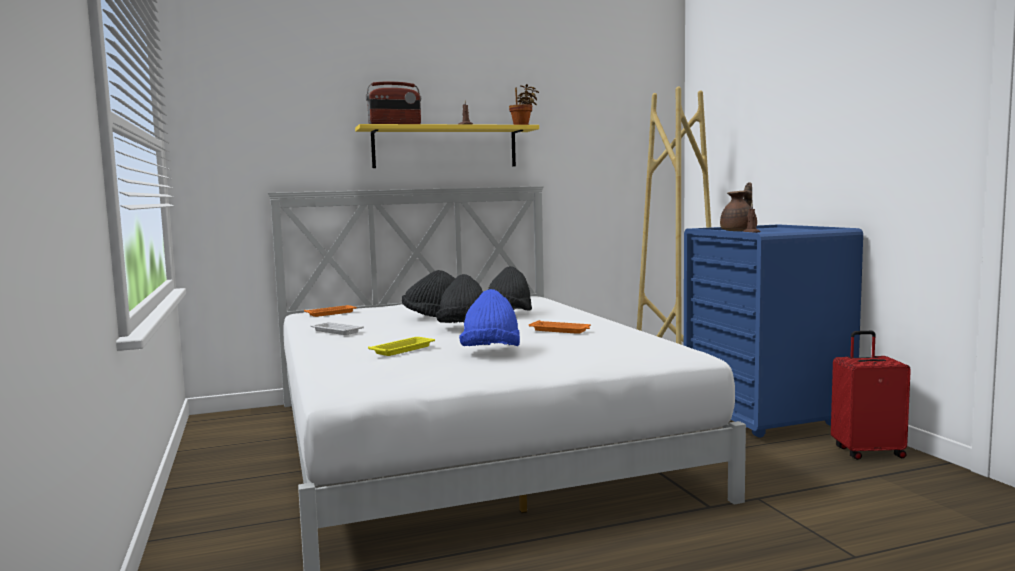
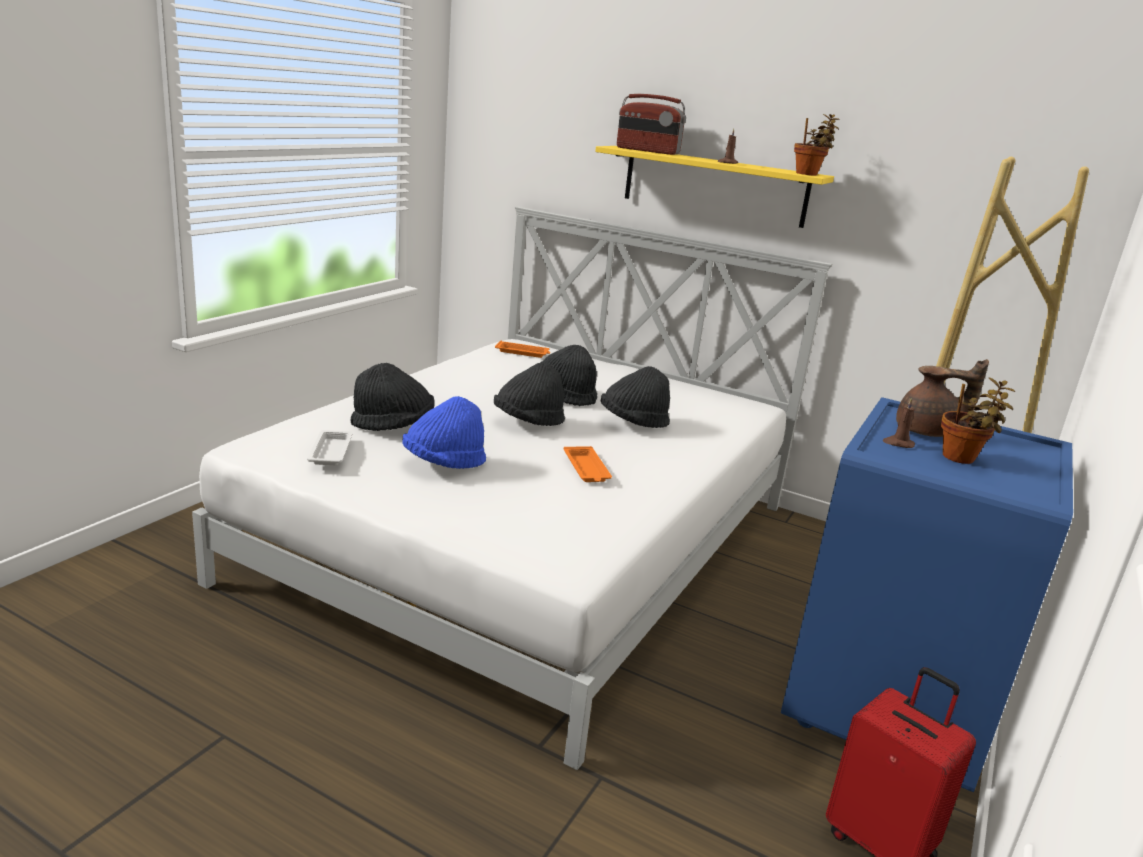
camera: 45 degrees right, 15 degrees up
(336, 331) = (450, 378): white tray -> white tray (331, 451)
(403, 349) = (393, 425): yellow tray -> black hat
(779, 231) = (962, 459): none -> potted plant

